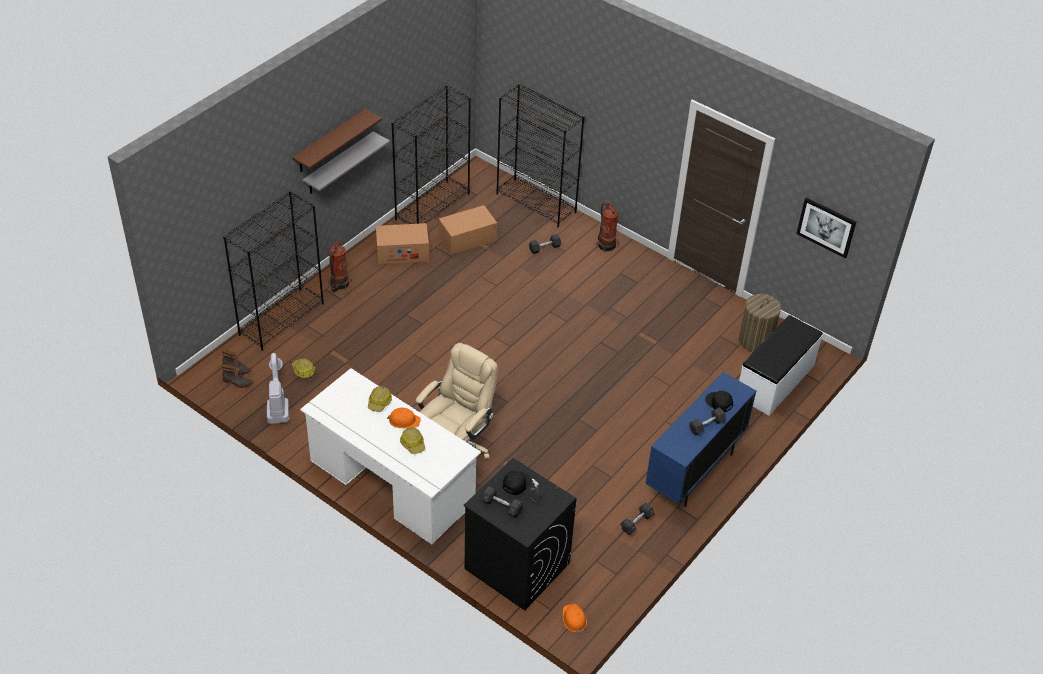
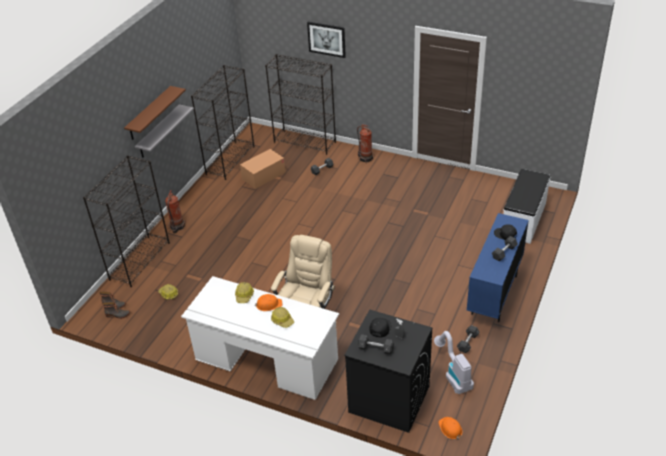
camera: 10 degrees left, 5 degrees down
(277, 403) = (155, 323): vacuum cleaner -> vacuum cleaner (453, 375)
(402, 252) = (218, 195): cardboard box -> none
(755, 341) = (497, 196): laundry basket -> none
(826, 227) = (537, 95): picture -> picture (326, 39)

